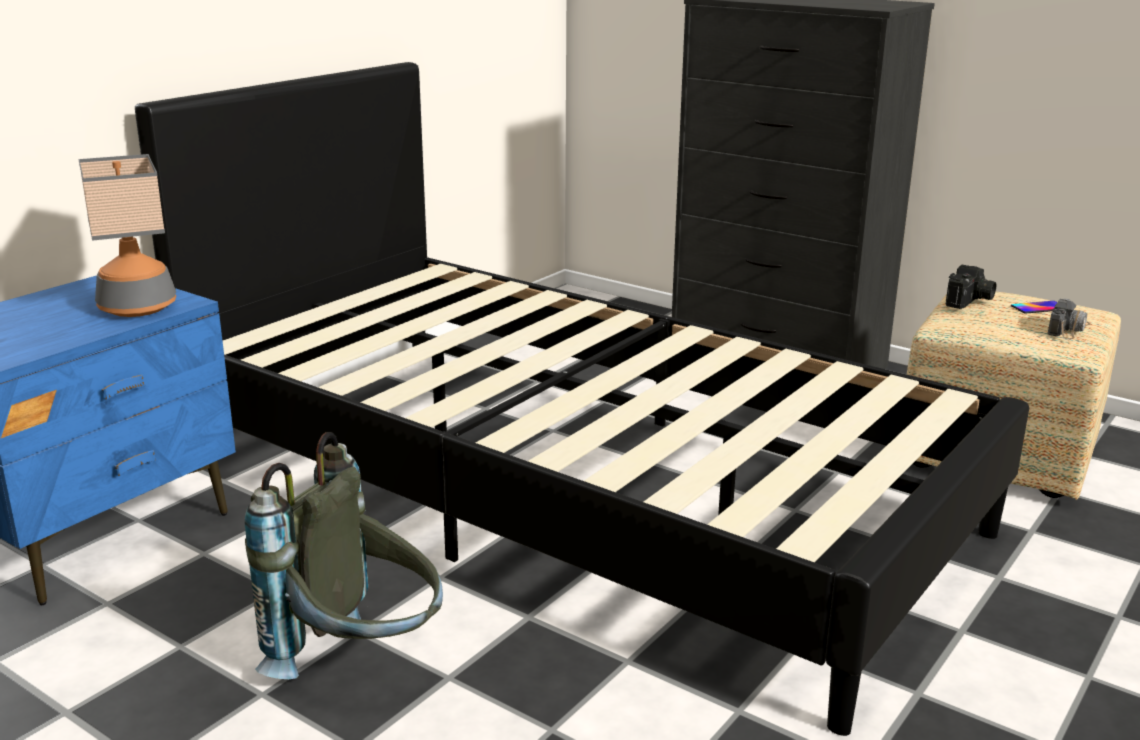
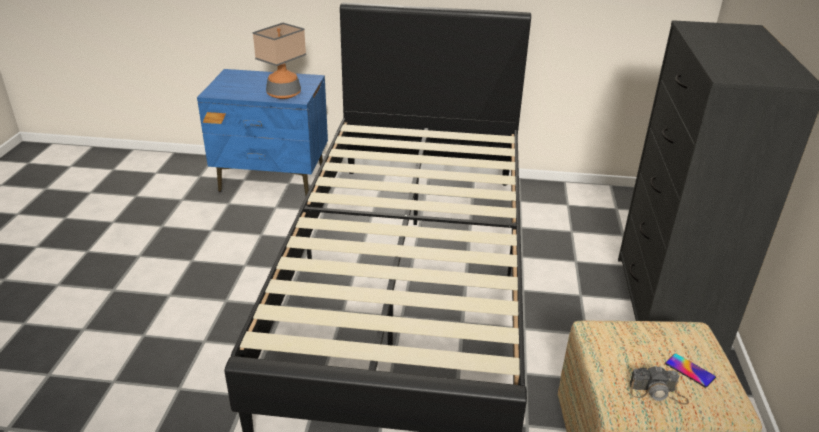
camera: 60 degrees right, 10 degrees up
(360, 661) = (224, 274): grey backpack -> none
(970, 301) = (661, 332): camera -> none

